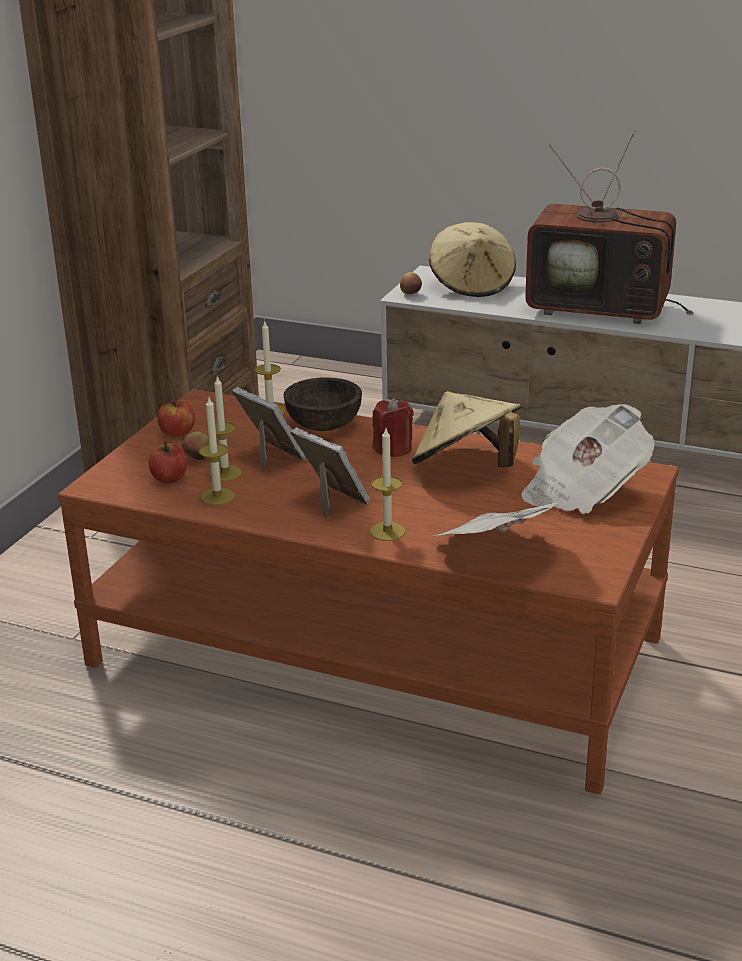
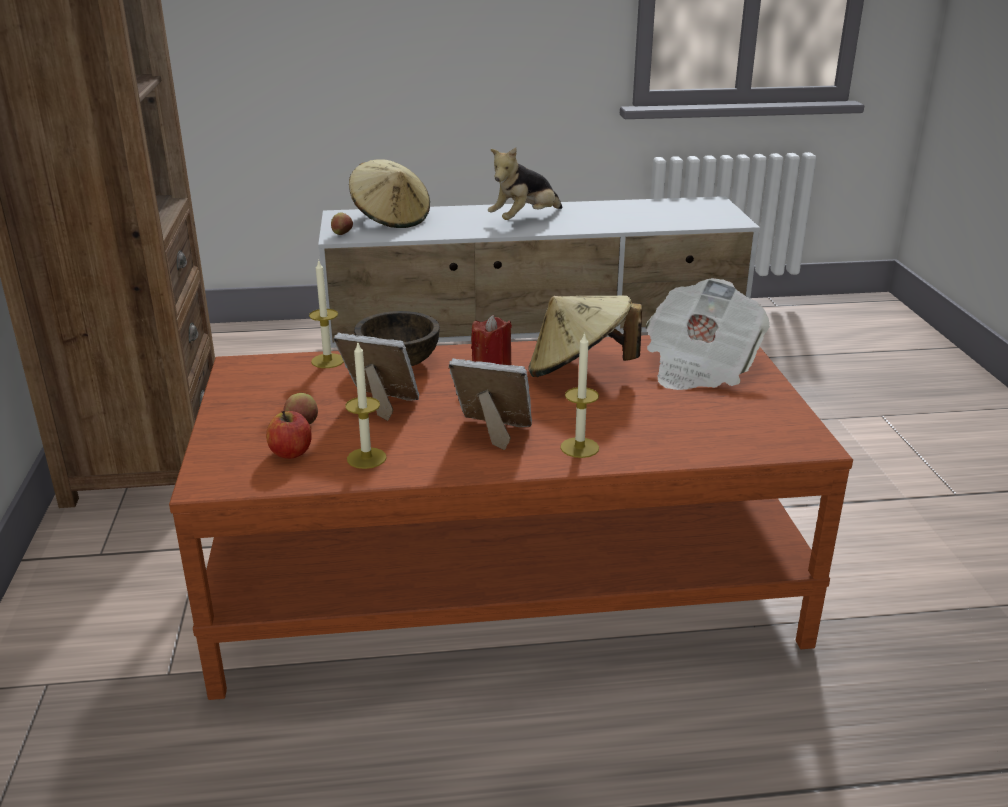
camera: 30 degrees left, 0 degrees up
(177, 433) = (248, 403): apple -> none
(225, 473) = (348, 432): candle -> none
(498, 550) = (698, 438): newspaper -> none
(603, 308) = (524, 220): television -> plush toy

